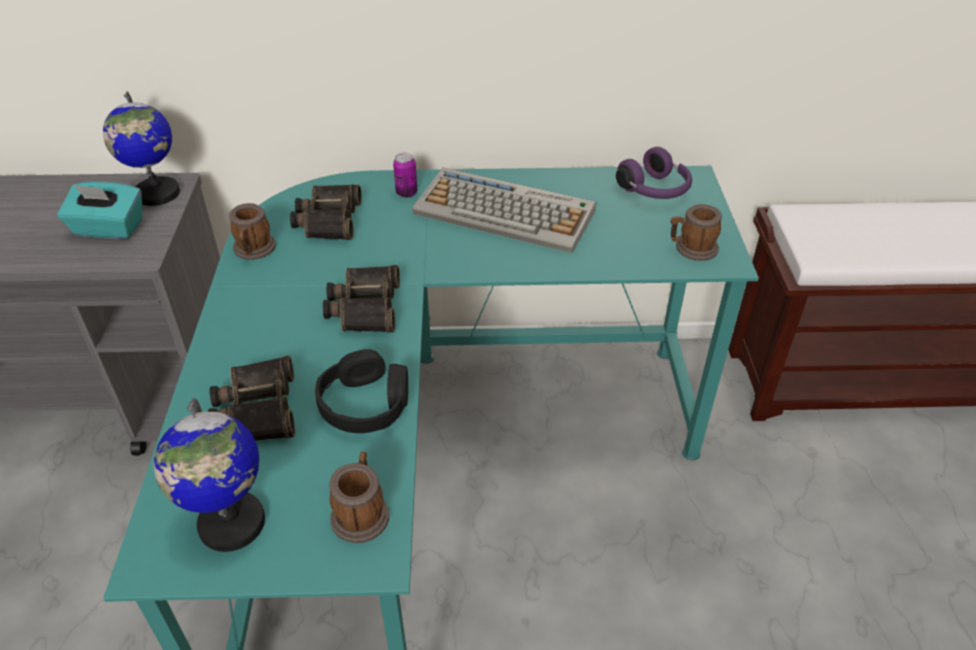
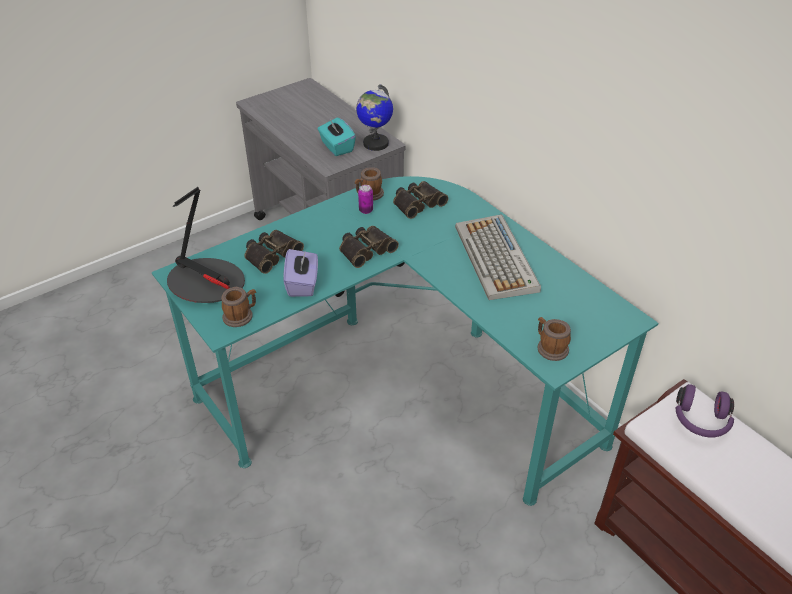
camera: 55 degrees right, 0 degrees up
(231, 524) = (206, 283): globe -> table lamp
(365, 404) = (302, 284): black headphones -> purple tissue box
(406, 193) = (470, 216): can -> can (366, 210)
(655, 190) = (594, 308): purple headphones -> purple headphones (700, 421)

